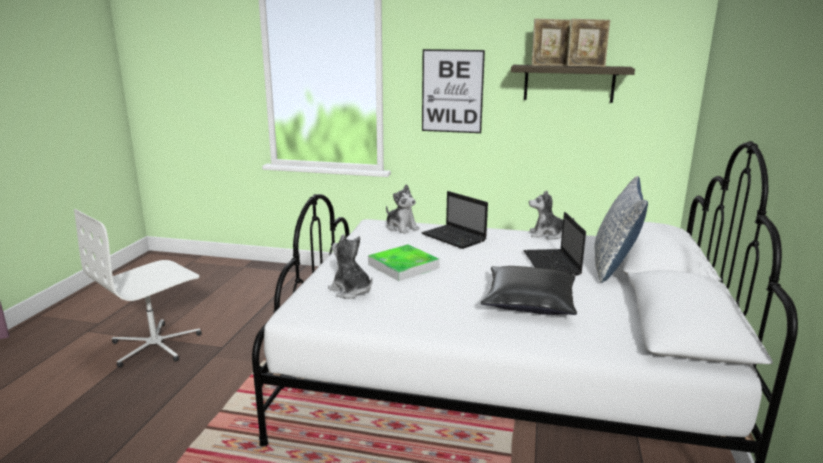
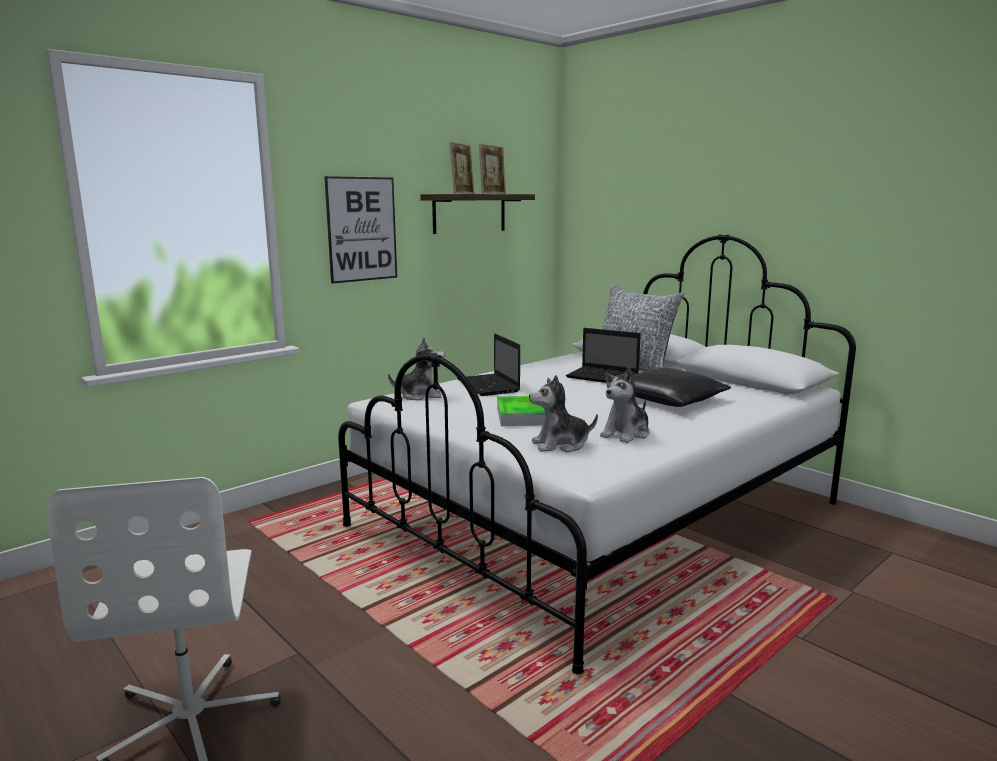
camera: 55 degrees left, 5 degrees down
(455, 238) = (489, 386): laptop -> laptop turned 75 degrees clockwise
(547, 234) = (537, 364): plush toy -> plush toy (626, 434)

